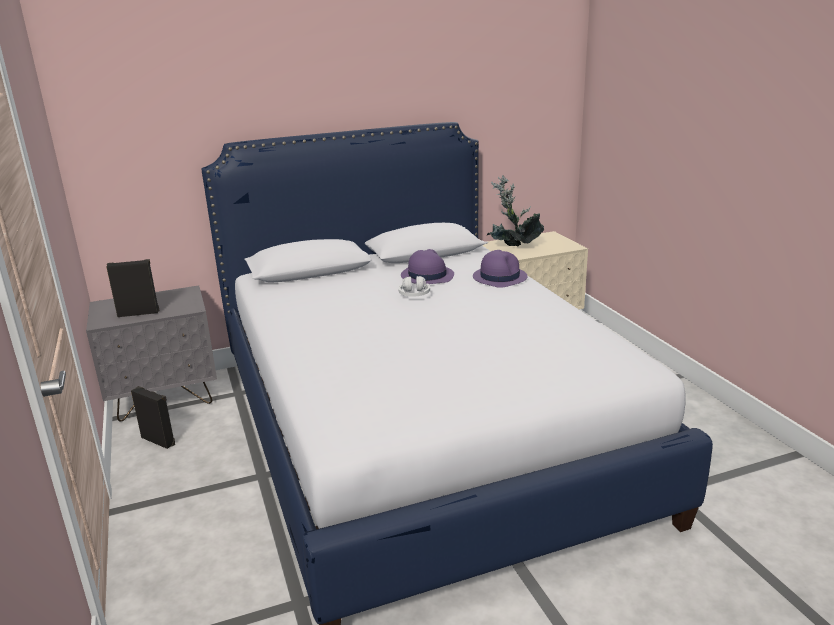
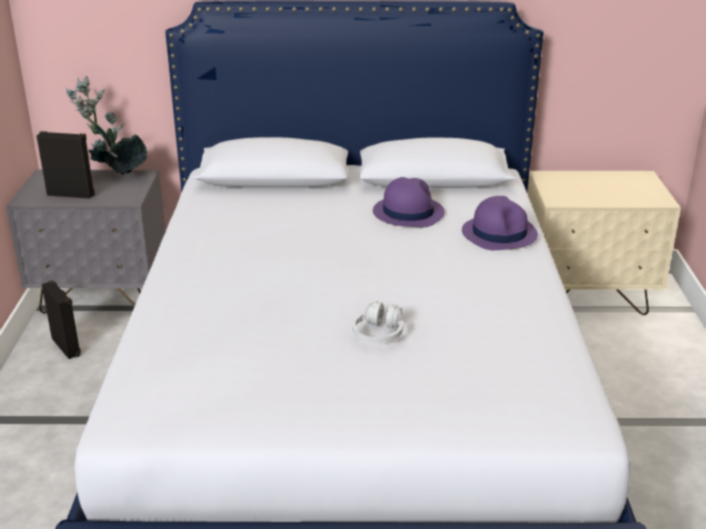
camera: 20 degrees right, 5 degrees up
(414, 295) = (369, 238): white headphones -> white headphones (379, 334)
(513, 248) = (573, 188): potted plant -> potted plant (115, 177)

